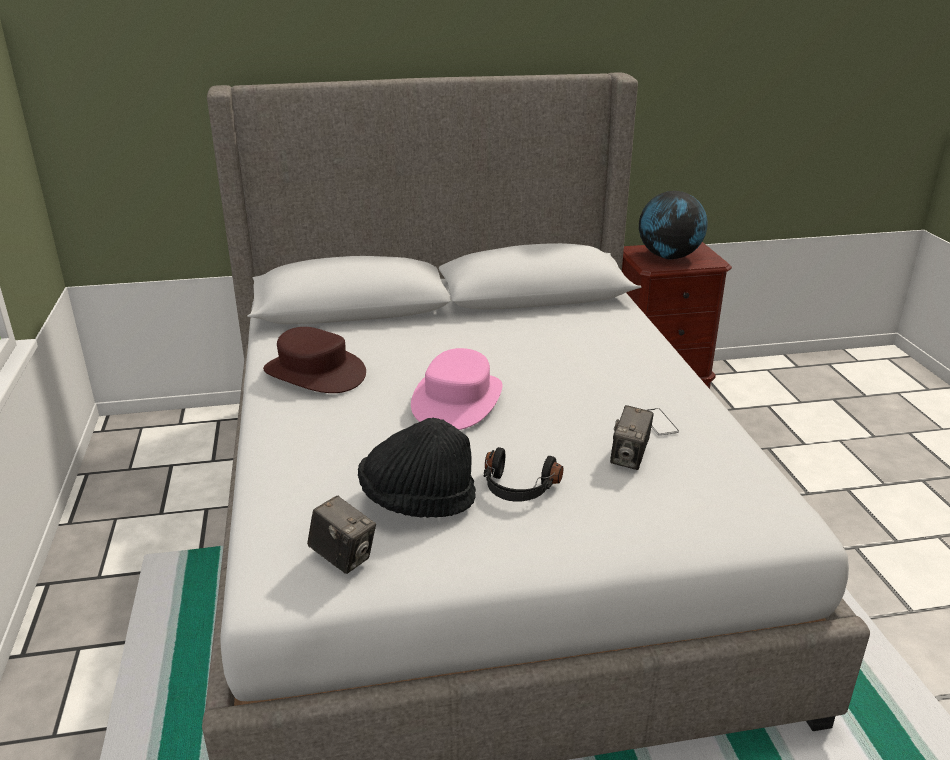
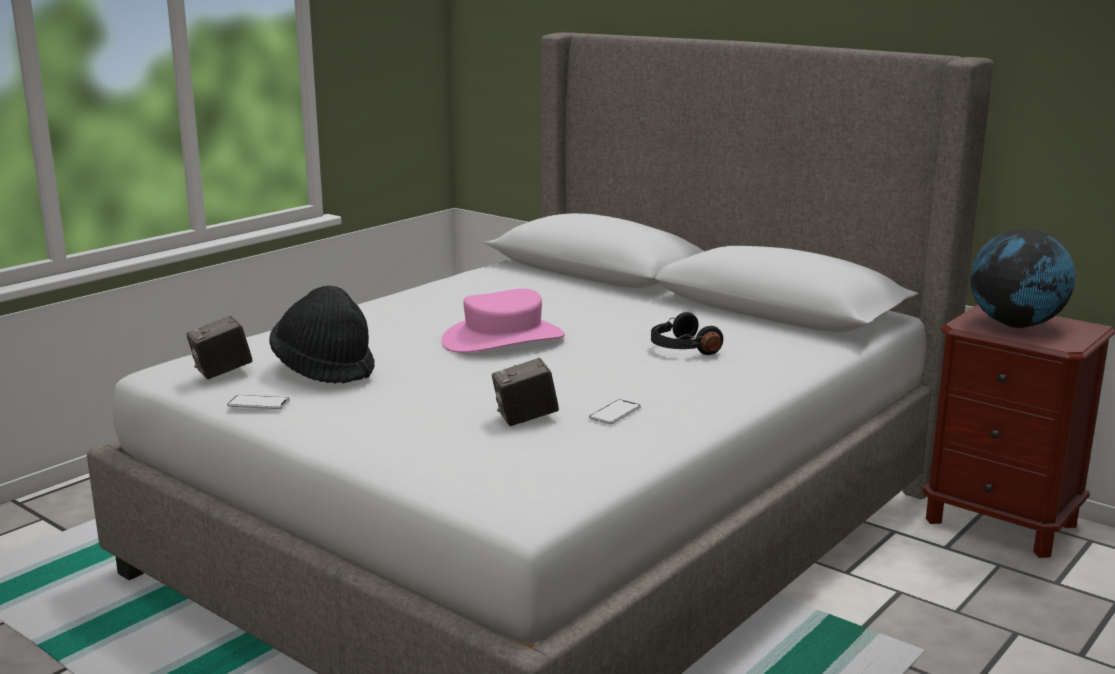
camera: 50 degrees right, 10 degrees down
(314, 373) = (460, 293): brown hat -> none
(343, 557) = (222, 372): camera -> camera turned 60 degrees clockwise
(450, 565) = (258, 403): none -> phone
(518, 489) = (401, 395): black headphones -> black headphones (682, 348)

